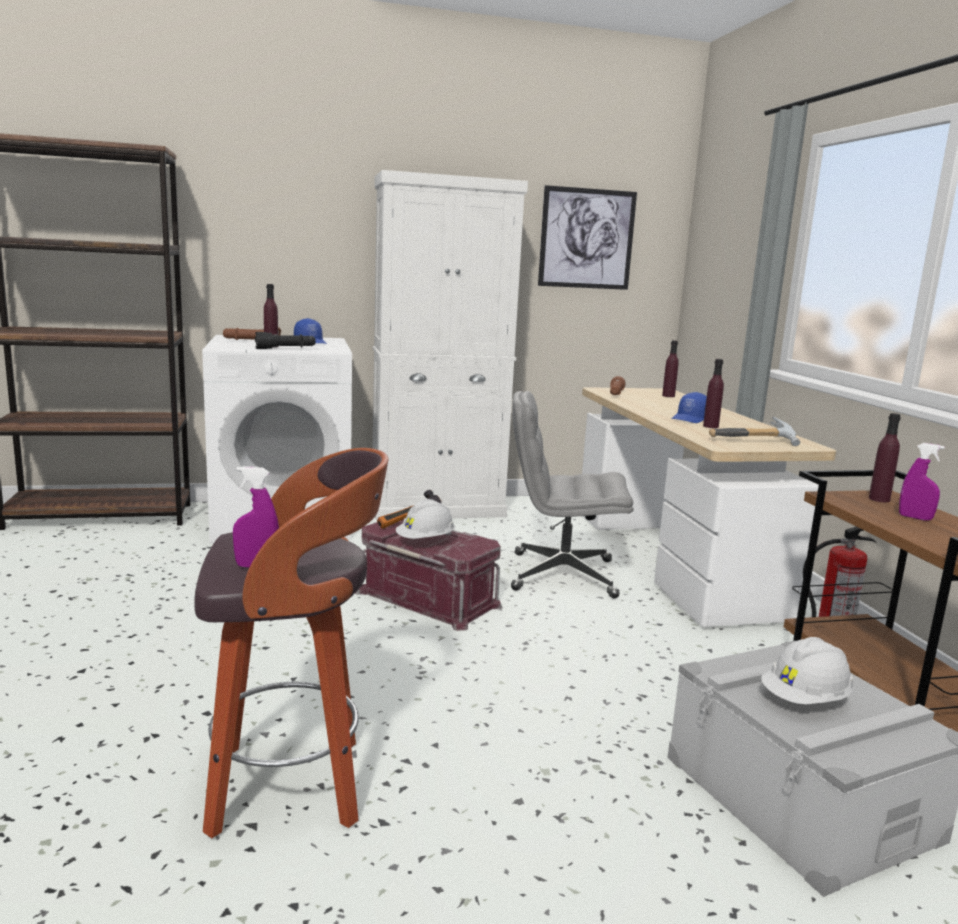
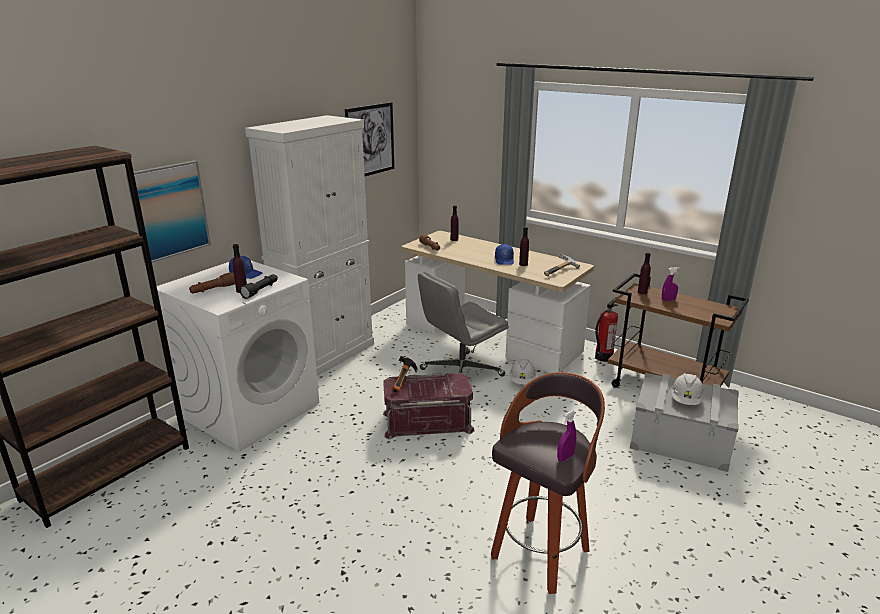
camera: 40 degrees left, 10 degrees up
(256, 252) = (169, 210): none -> picture
(425, 541) = (430, 390): white hard hat -> white hard hat (522, 381)

